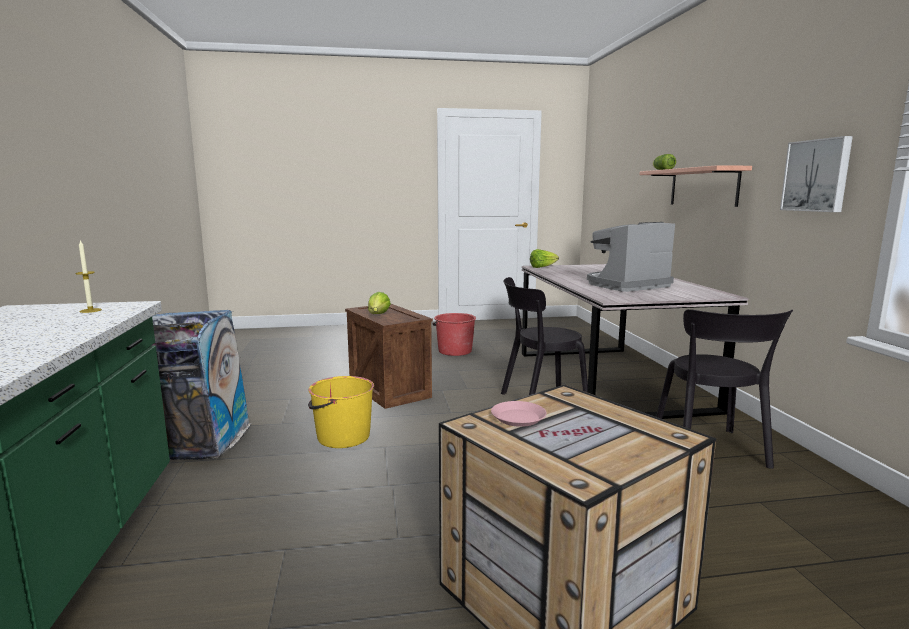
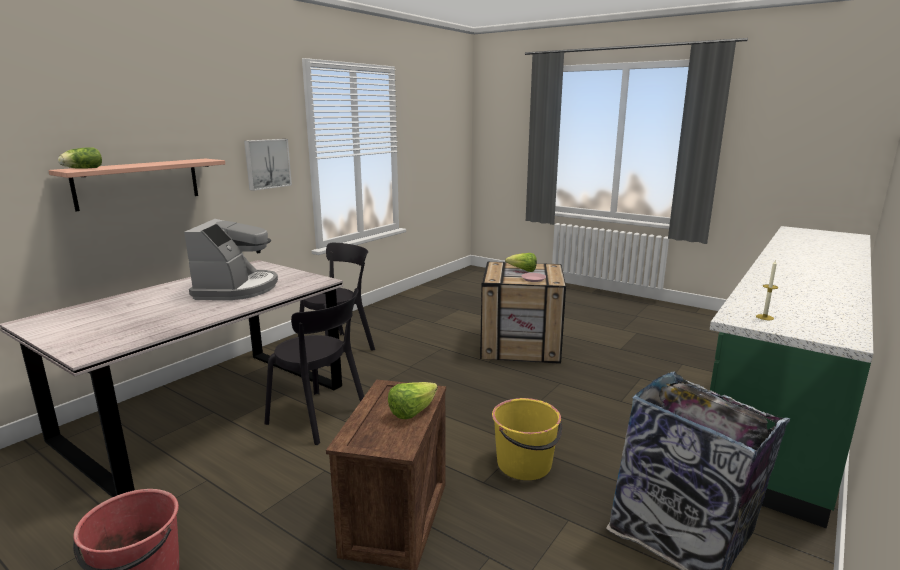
camera: 135 degrees left, 5 degrees up
(542, 267) = (96, 348): lettuce -> lettuce (523, 270)
(626, 285) = (237, 289): coffee machine -> coffee machine turned 105 degrees counterclockwise

